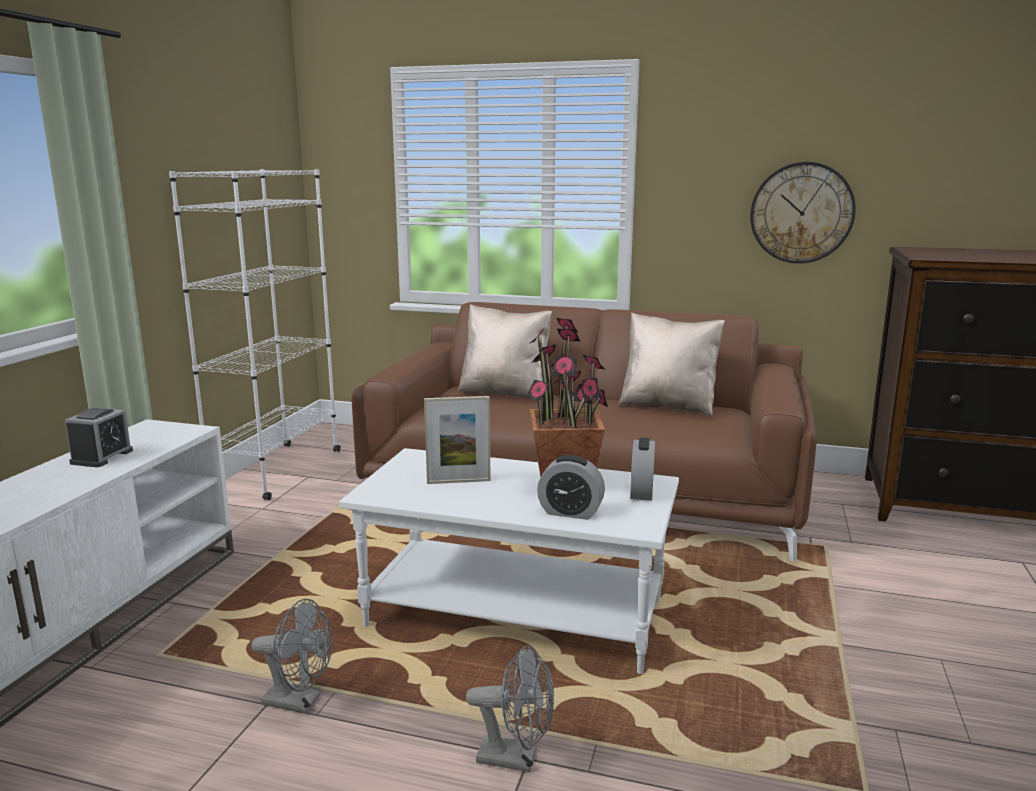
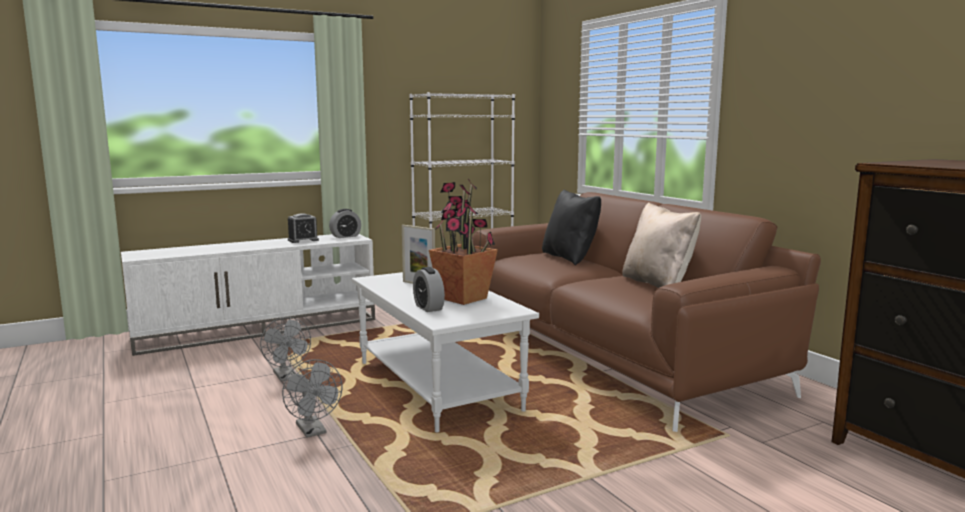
camera: 45 degrees right, 5 degrees down
(504, 392) = (570, 258): beige pillow -> black pillow
(641, 492) = (492, 311): alarm clock -> alarm clock (345, 236)
(801, 213) = (850, 123): wall clock -> none

